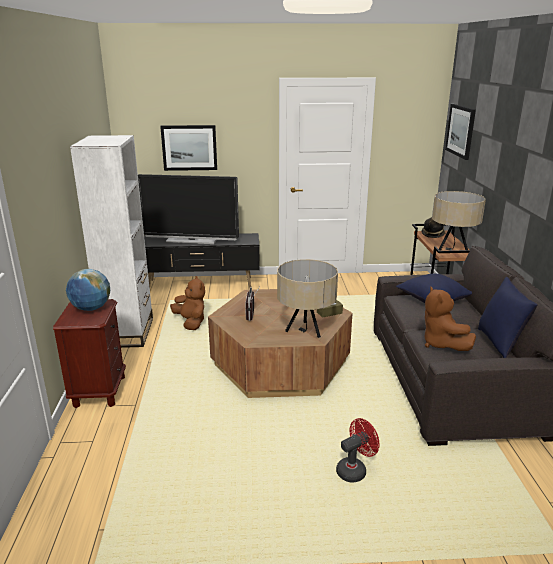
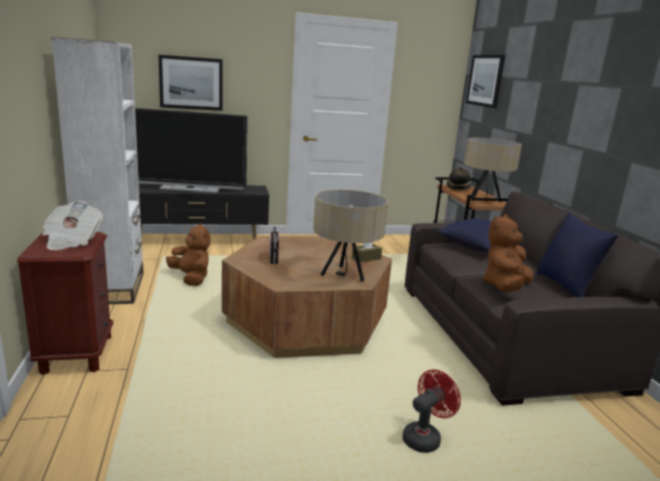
camera: 10 degrees left, 5 degrees down
(91, 308) = (72, 240): globe -> newspaper
(441, 344) = (505, 287): brown plush toy -> brown plush toy turned 60 degrees clockwise

